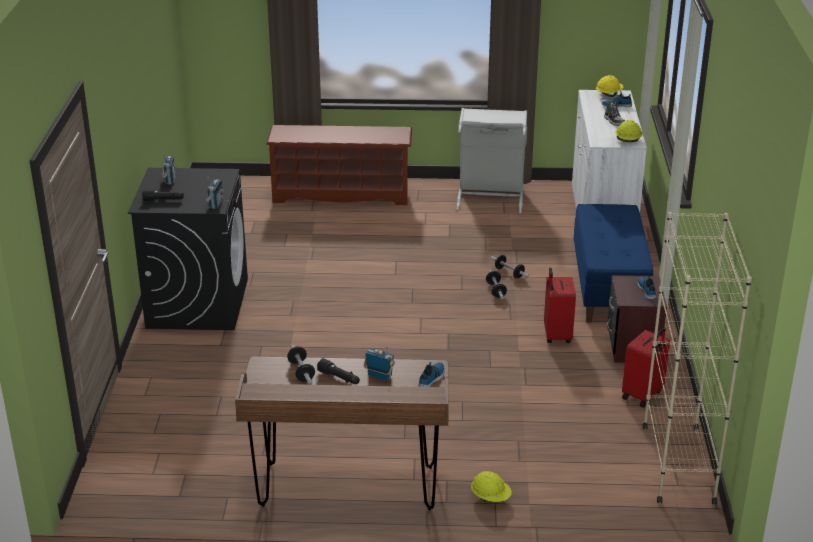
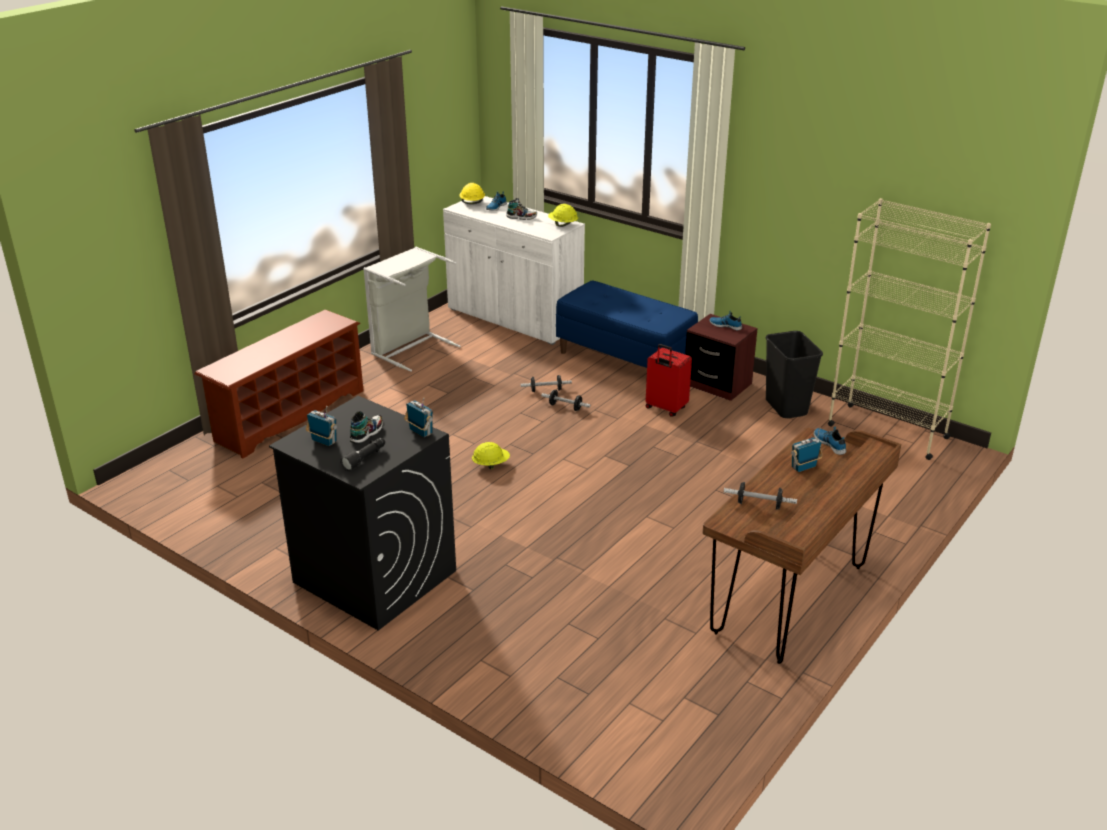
camera: 55 degrees left, 0 degrees up
(193, 189) = (367, 433): none -> shoe
(339, 378) = (789, 488): black flashlight -> none
(490, 497) = (865, 530): yellow hard hat -> yellow hard hat (491, 465)
(643, 395) = (787, 408): red suitcase -> black trash can

